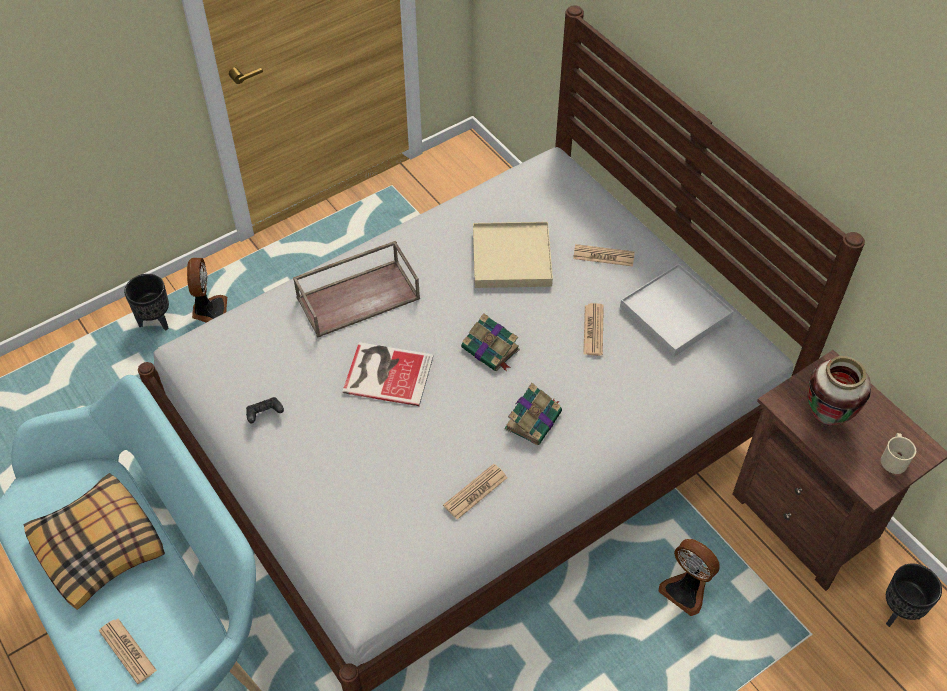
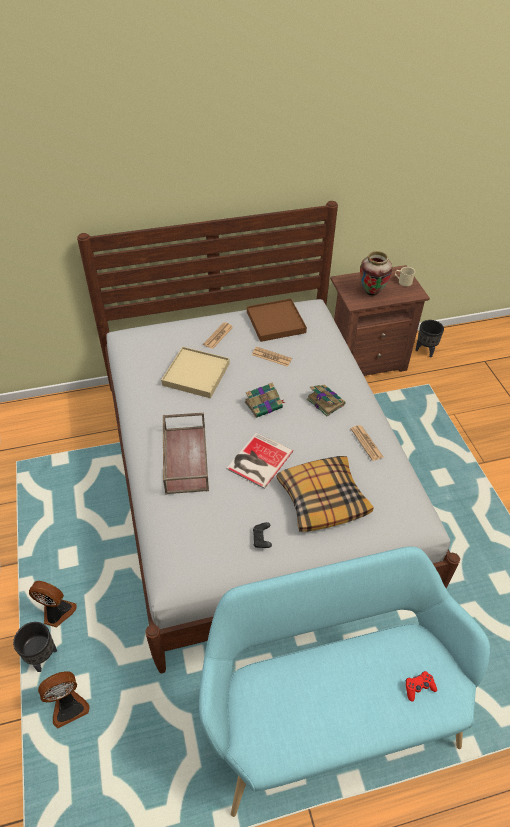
camera: 70 degrees left, 5 degrees down
(99, 547) = (322, 692): pillow -> pillow (322, 499)
(127, 651) = (418, 687): newspaper -> red game controller
(675, 313) = (276, 322): white tray -> brown tray
(685, 590) = (391, 421): fan -> fan (68, 706)

